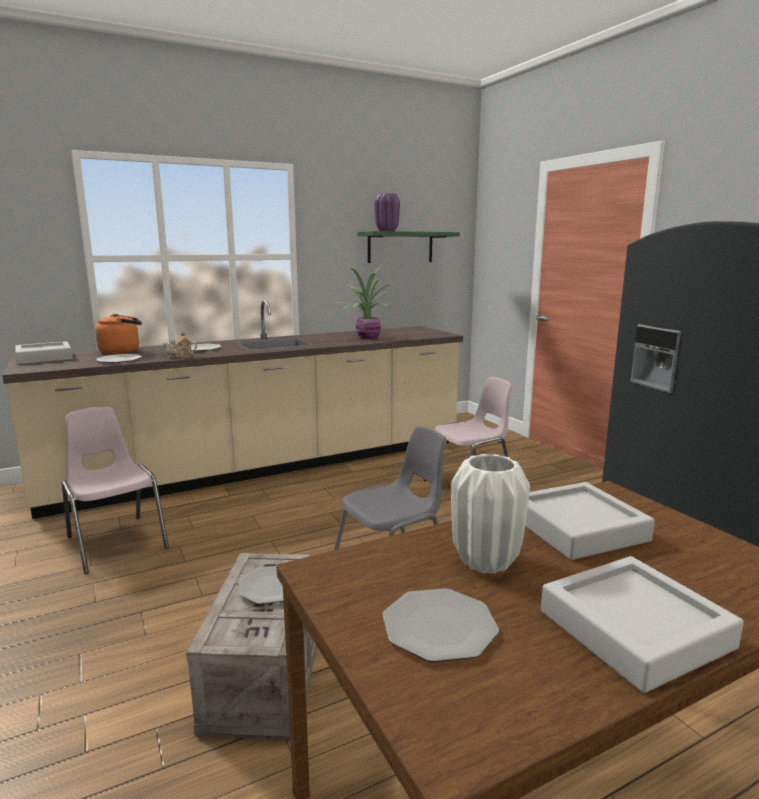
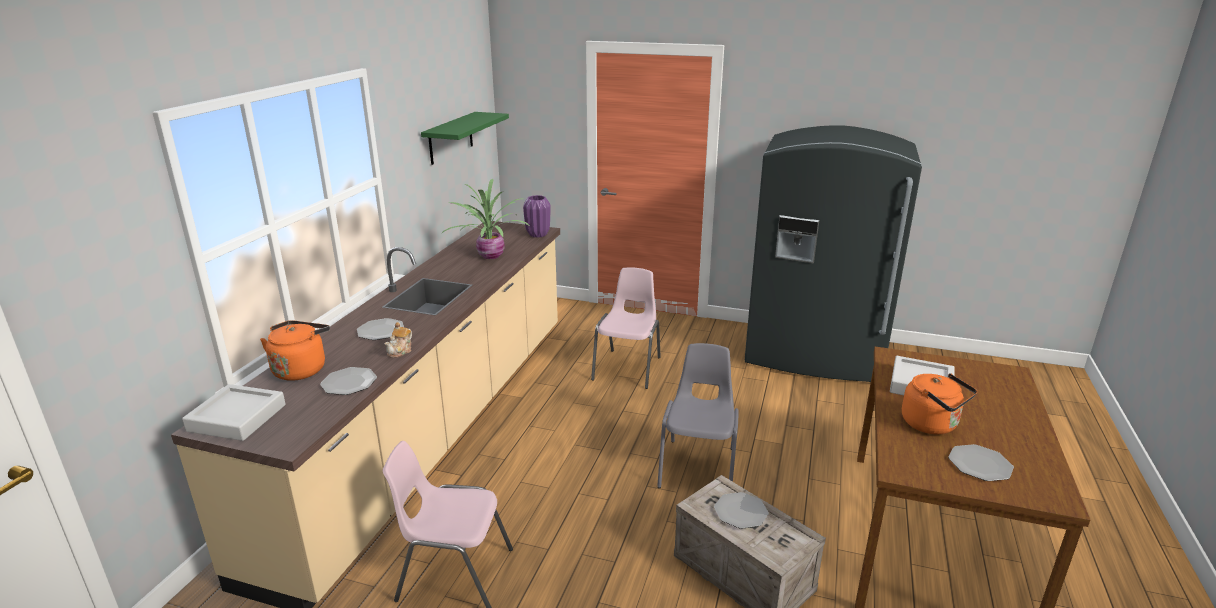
camera: 45 degrees left, 10 degrees up
(387, 231) = (457, 128): purple vase -> purple vase (538, 235)
(485, 562) = (932, 425): white vase -> orange kettle
(634, 629) = (1016, 425): grey tray -> none

